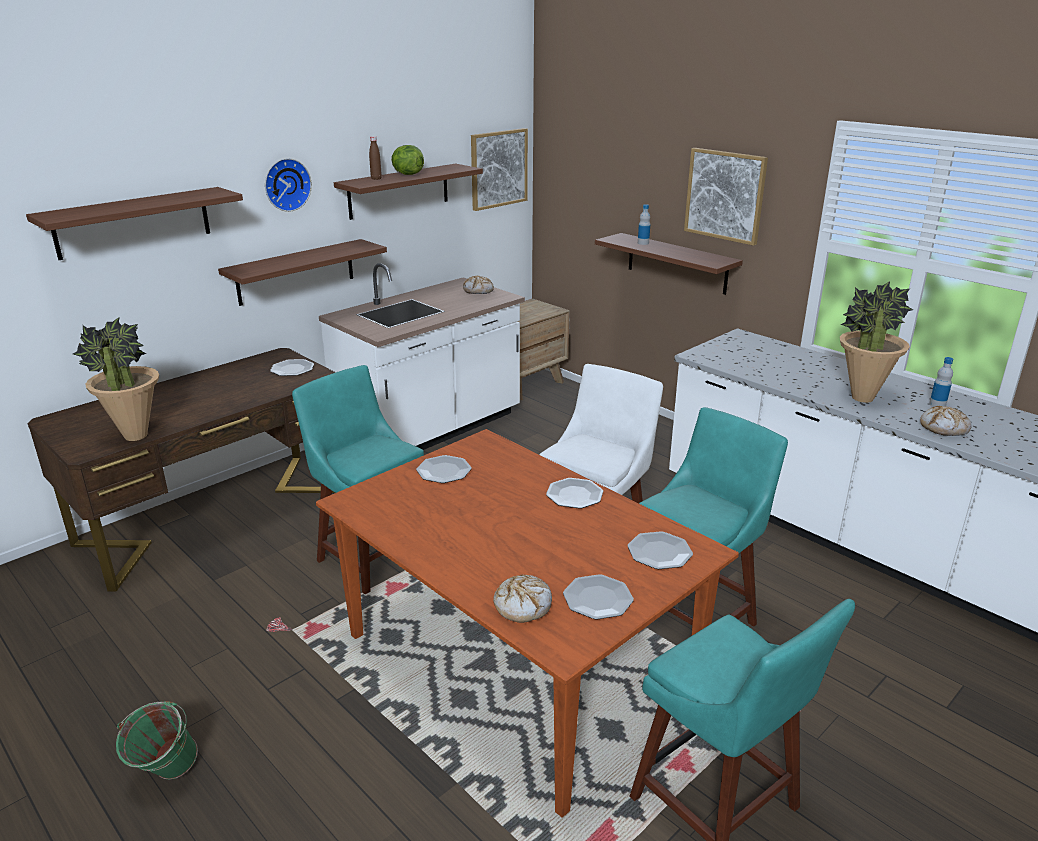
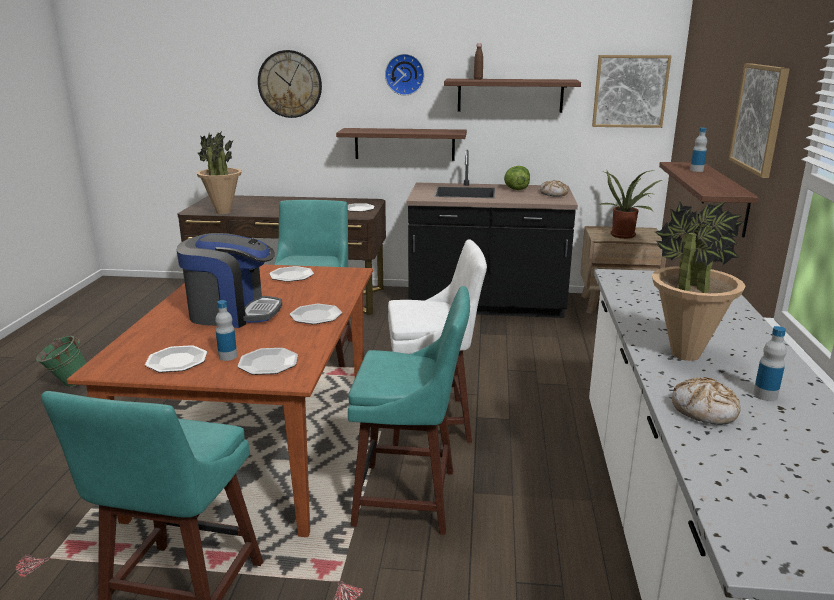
camera: 50 degrees right, 5 degrees down
(133, 222) = (290, 84): shelf -> wall clock
(407, 174) = (508, 79): lettuce -> lettuce (516, 189)
(431, 430) = (486, 305): white counter -> black counter
(507, 533) = (232, 313): none -> coffee machine
(523, 605) = (145, 342): bread -> none
(528, 314) = (624, 235): none -> potted plant
(620, 568) = (228, 356): none -> bottle

